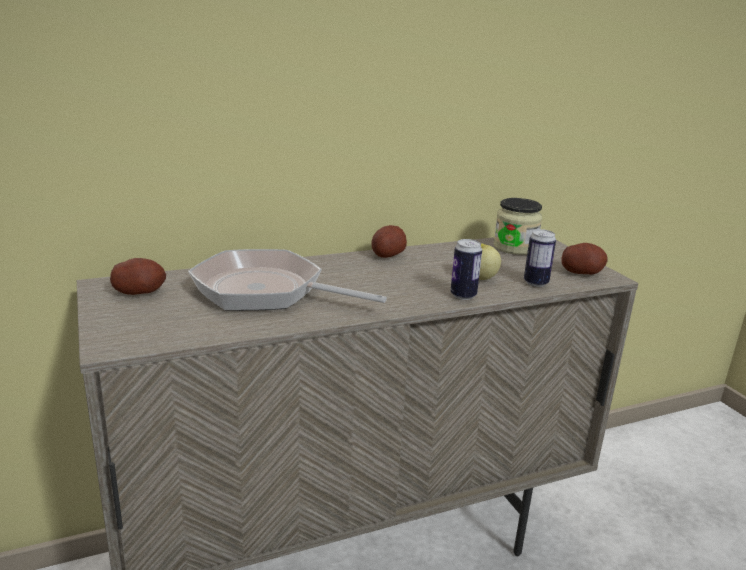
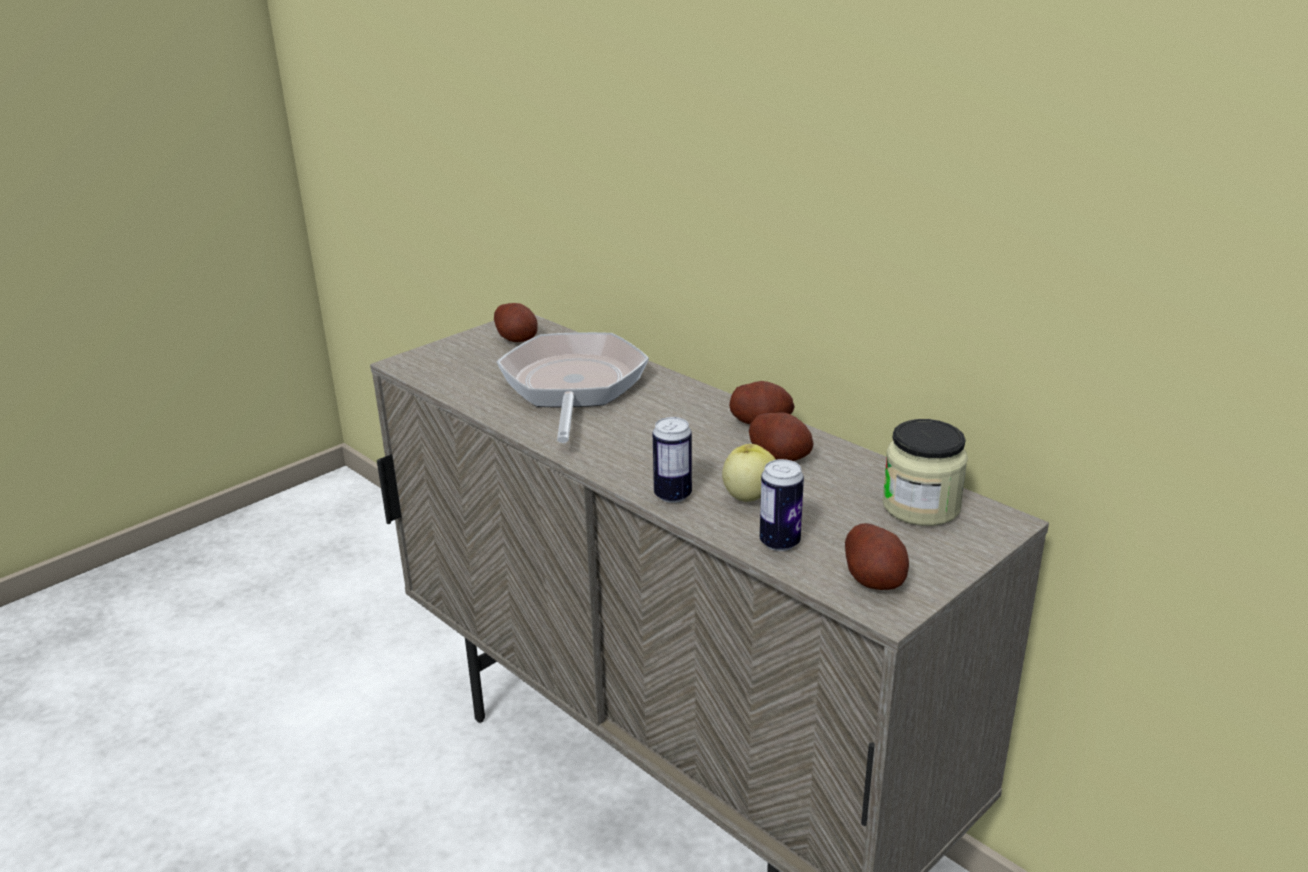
camera: 70 degrees right, 5 degrees up
(435, 260) = (780, 456): none -> potato

